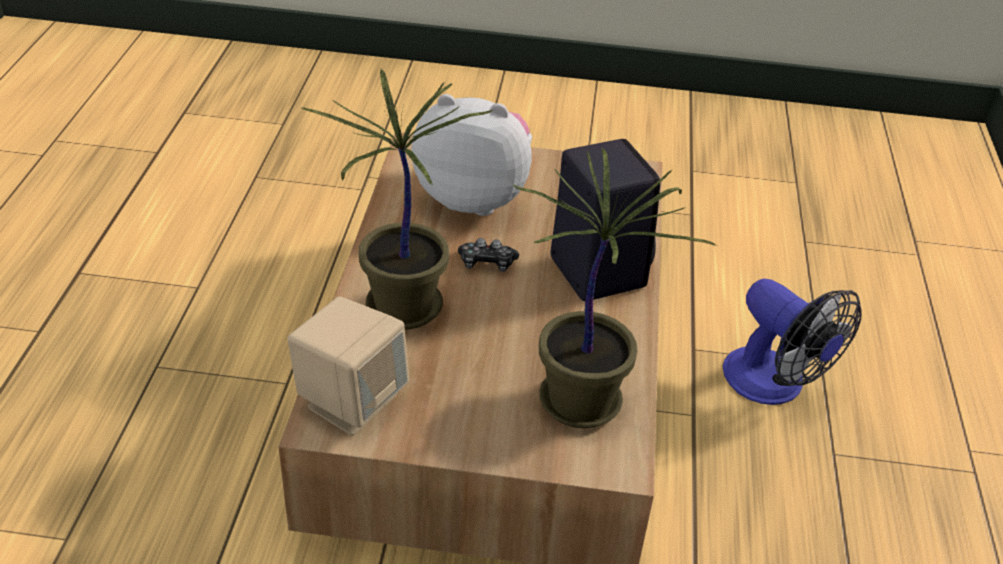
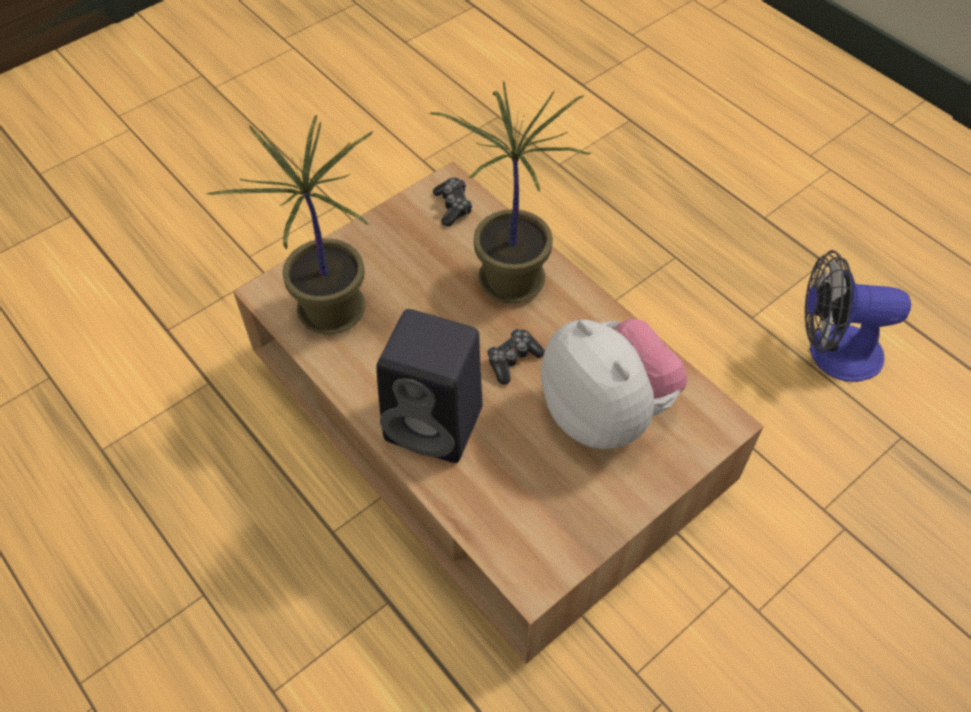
camera: 135 degrees right, 15 degrees up
(351, 401) = (453, 206): beige speaker -> game controller
(473, 197) = (605, 412): plush toy -> plush toy turned 90 degrees counterclockwise
(774, 385) = (295, 625): fan -> fan (831, 352)

